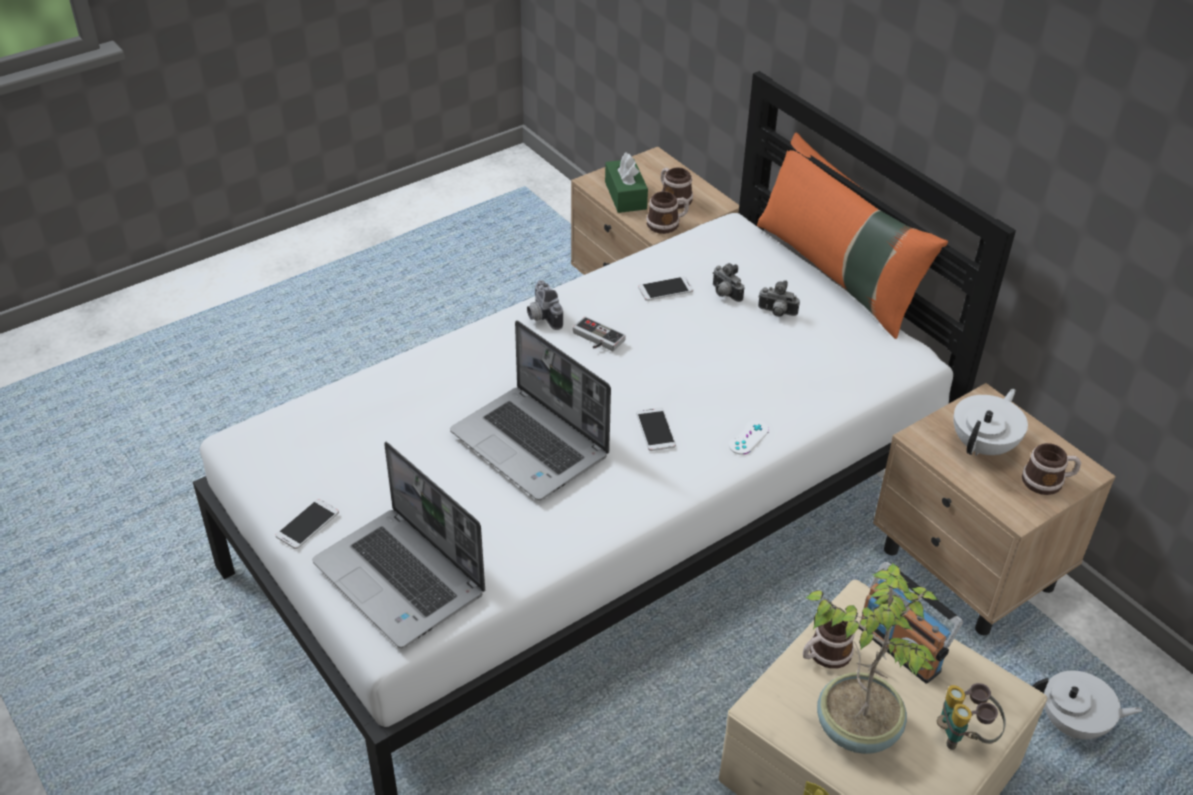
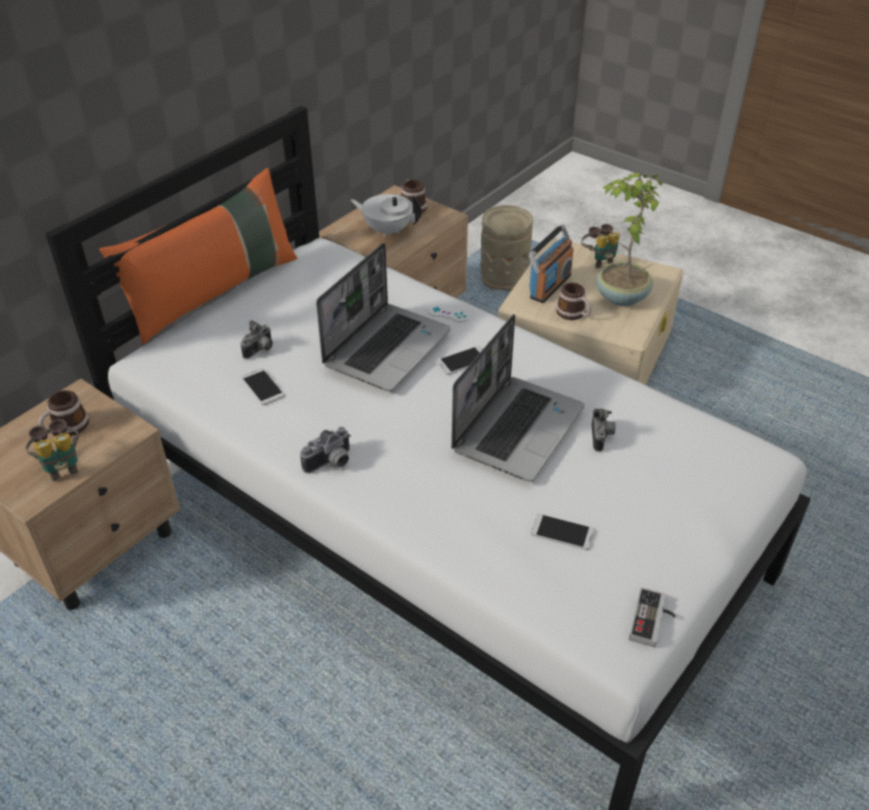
camera: 105 degrees left, 0 degrees up
(307, 524) = (698, 551): phone -> phone (562, 532)
(402, 579) = (712, 467): laptop -> laptop (387, 347)
(596, 339) = (355, 418): game controller -> game controller (653, 621)
(625, 195) = (62, 466): green tissue box -> binoculars
(667, 224) = (118, 424): mug -> none
(776, 313) = (281, 318): camera -> camera (601, 437)
(1074, 724) = (504, 278): white teapot -> beige vase

